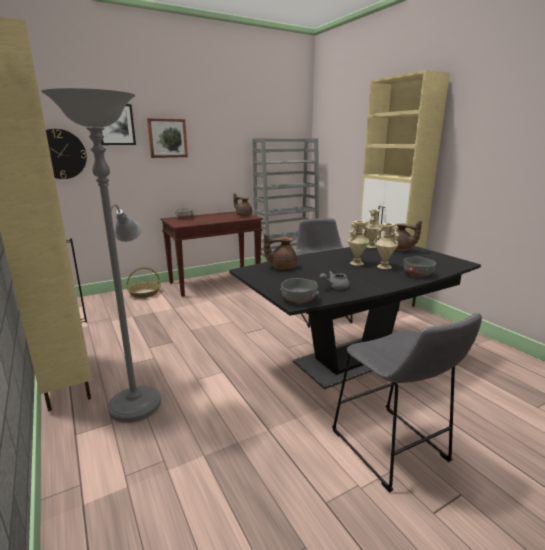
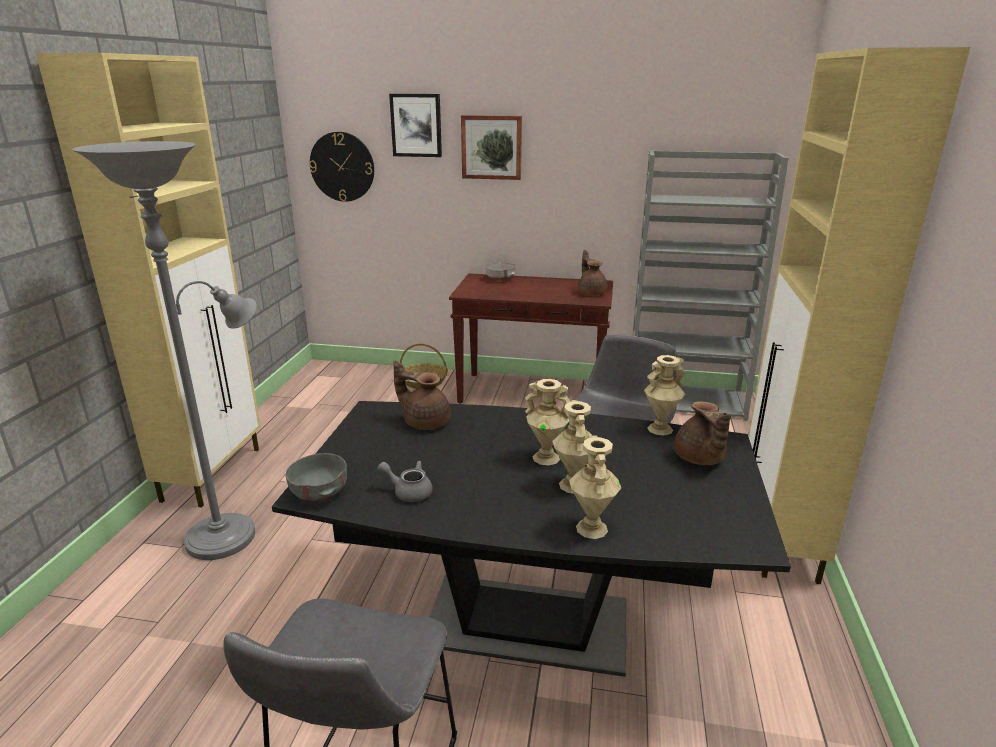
camera: 40 degrees right, 5 degrees up
(417, 274) = (591, 528): grey bowl -> beige vase

